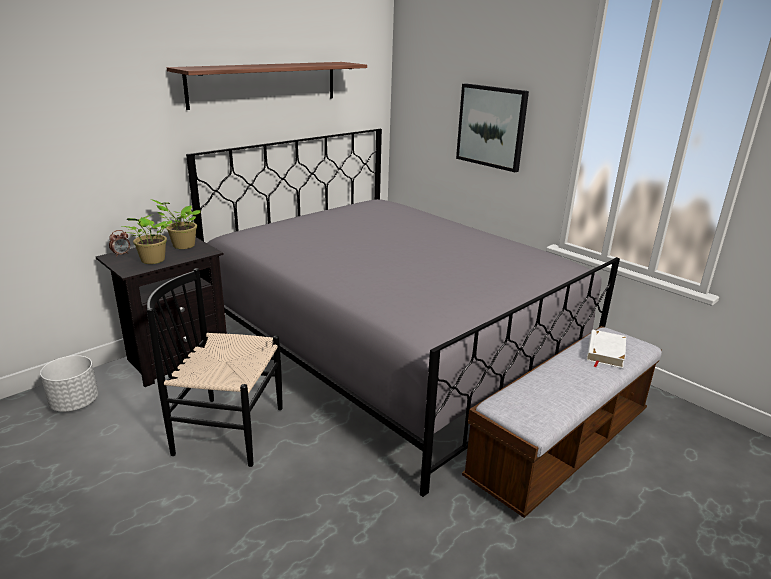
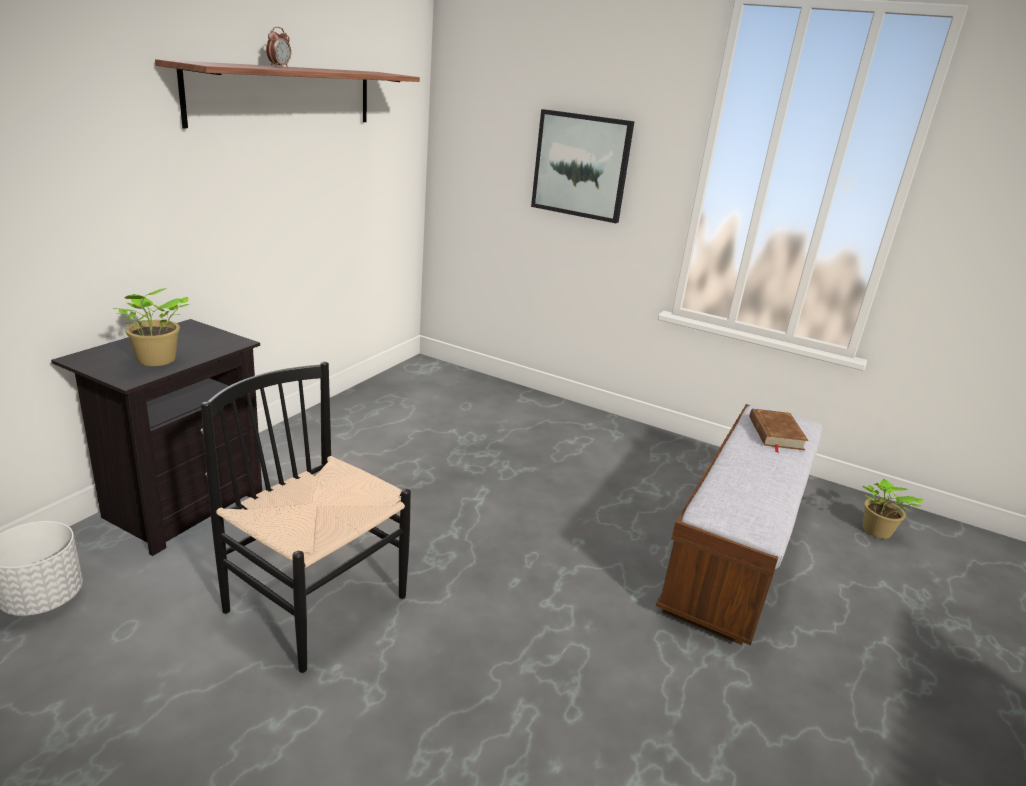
camera: 20 degrees left, 0 degrees up
(121, 254) = (96, 354): alarm clock -> alarm clock (279, 66)
(182, 246) = (188, 336): potted plant -> potted plant (875, 532)
(224, 430) = (312, 600): black chair -> black chair turned 45 degrees clockwise
(391, 350) = (482, 459): grey bed -> none
(605, 352) = (775, 433): white book -> brown book

